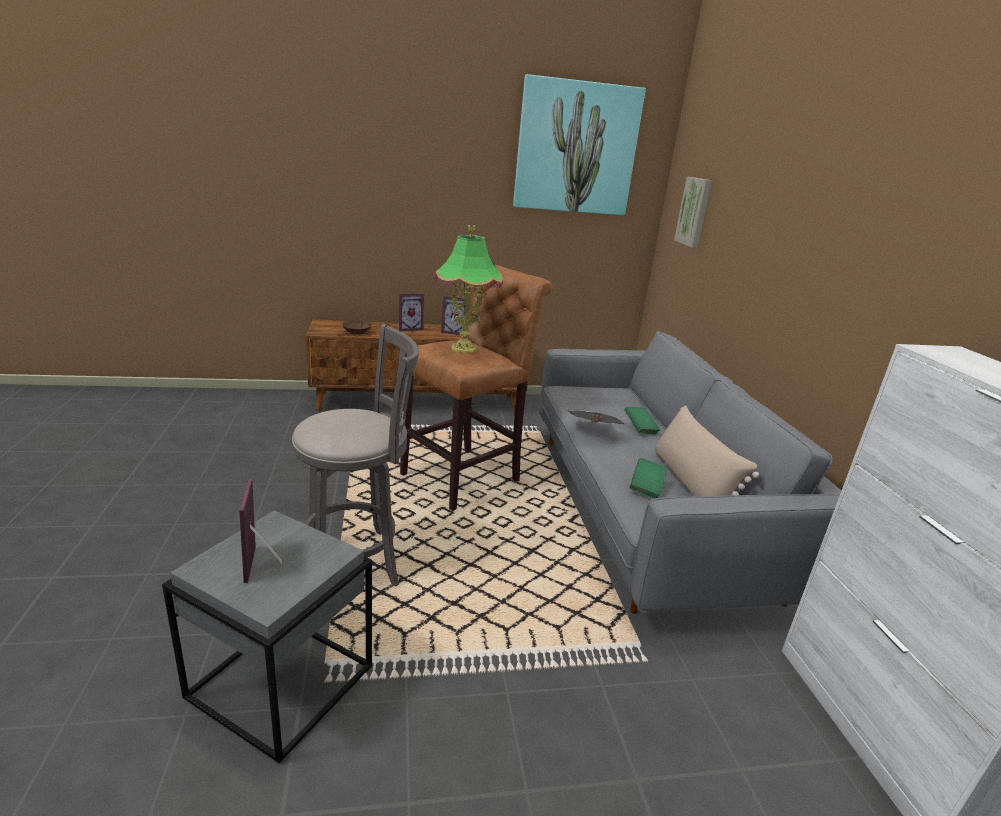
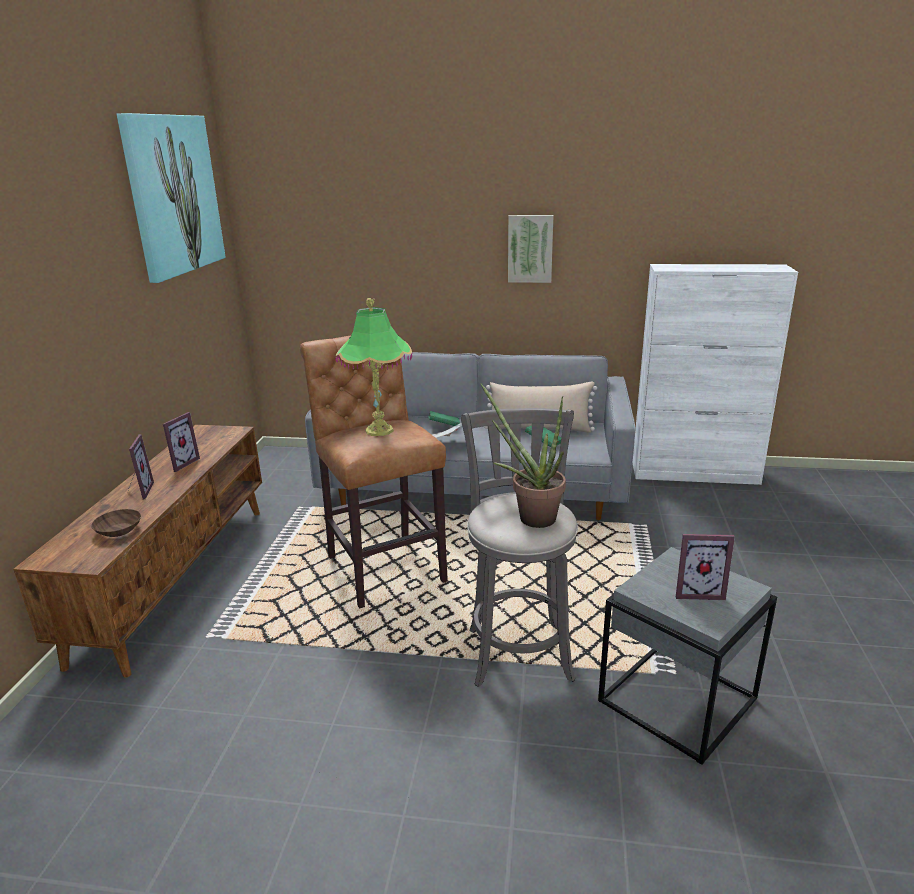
camera: 70 degrees left, 0 degrees up
(339, 427) = (530, 516): none -> potted plant
(695, 212) = (311, 234): picture -> picture (530, 248)

